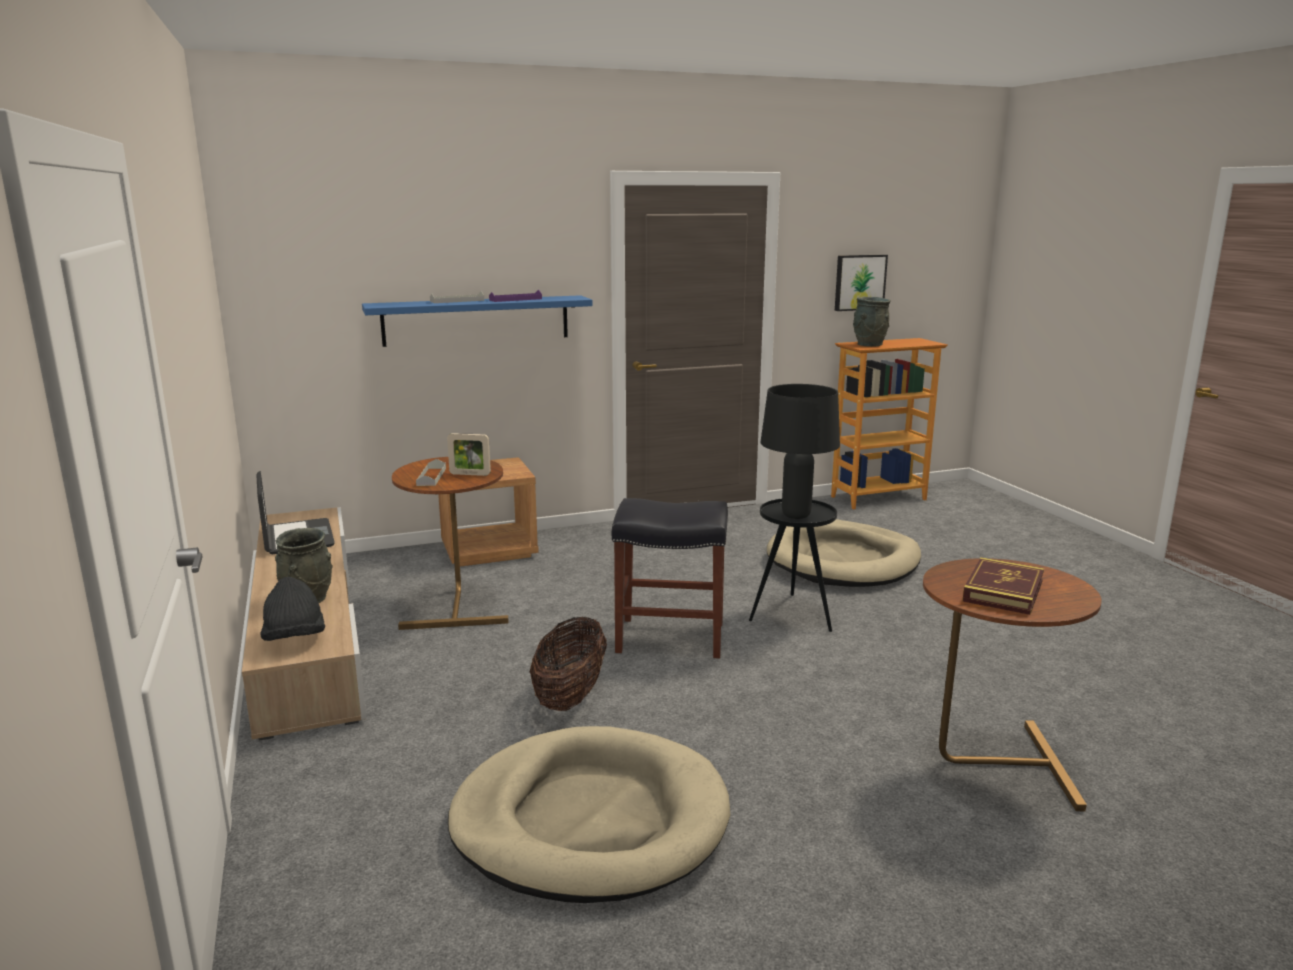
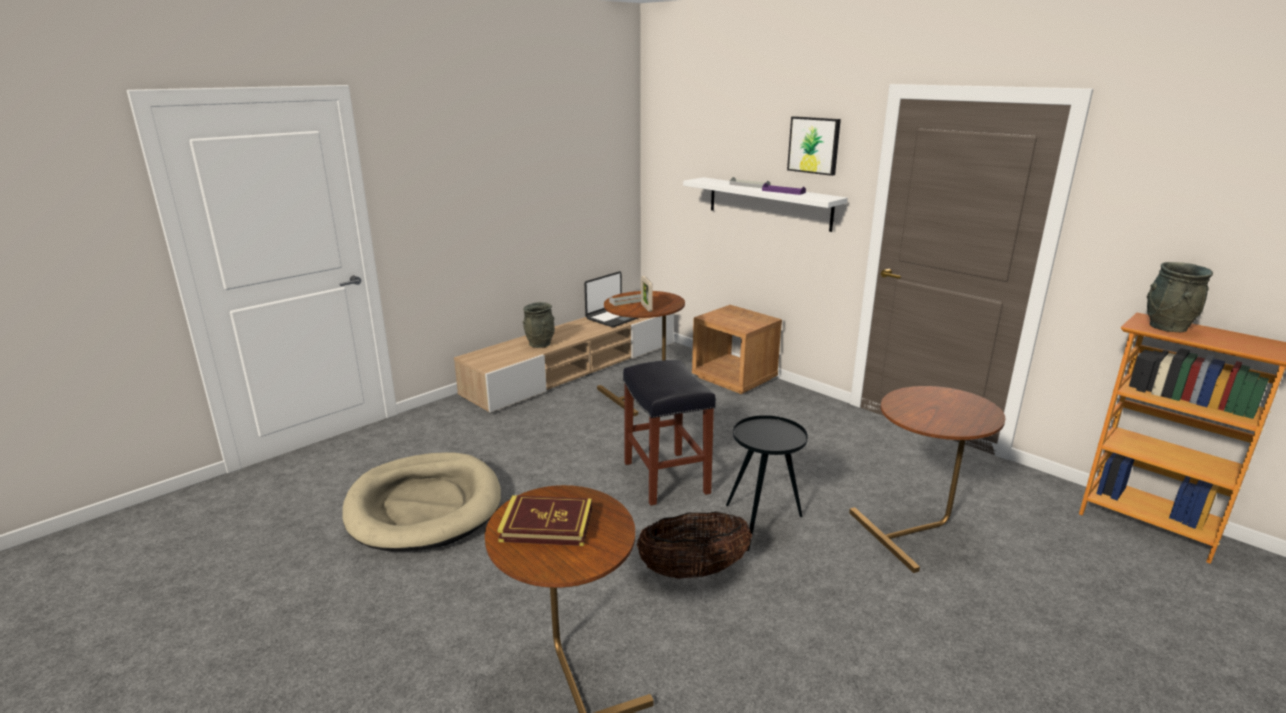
camera: 65 degrees right, 5 degrees up
(294, 639) = (492, 356): black hat -> none
(476, 320) = (768, 203): blue shelf -> white shelf
(570, 696) = (556, 463): basket -> basket (693, 571)
(796, 515) = (763, 435): black table lamp -> none
(843, 560) = (918, 531): beige dog bed -> brown side table
(859, 282) = (1201, 243): picture -> picture (814, 145)

